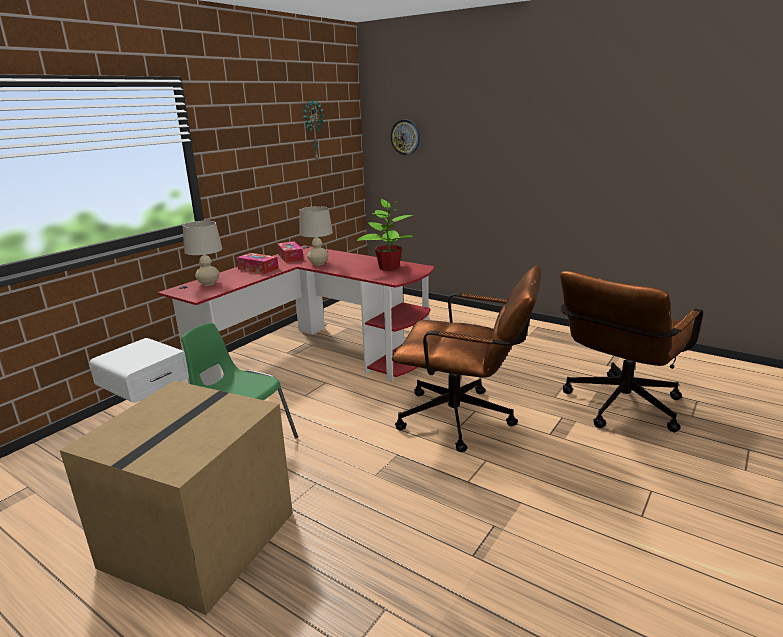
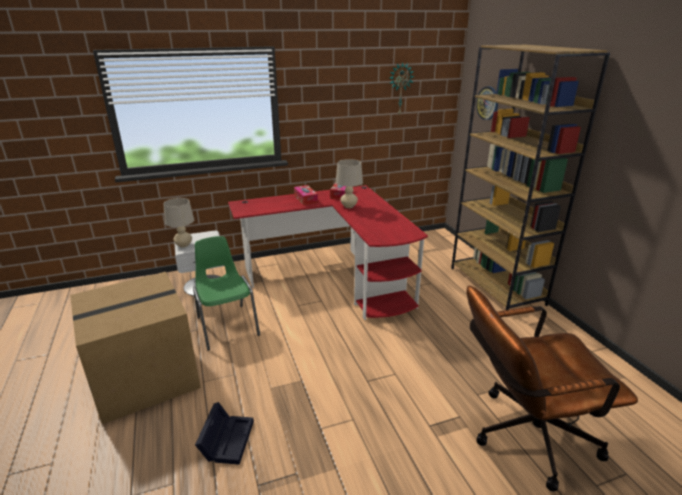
camera: 35 degrees right, 5 degrees up
(208, 283) = (261, 203): beige table lamp -> beige table lamp (184, 245)
(388, 267) = (390, 225): potted plant -> none
(389, 538) = (227, 439): none -> black storage box
(465, 420) = (378, 378): brown office chair -> none
(471, 317) = (497, 286): none -> brown bookcase

